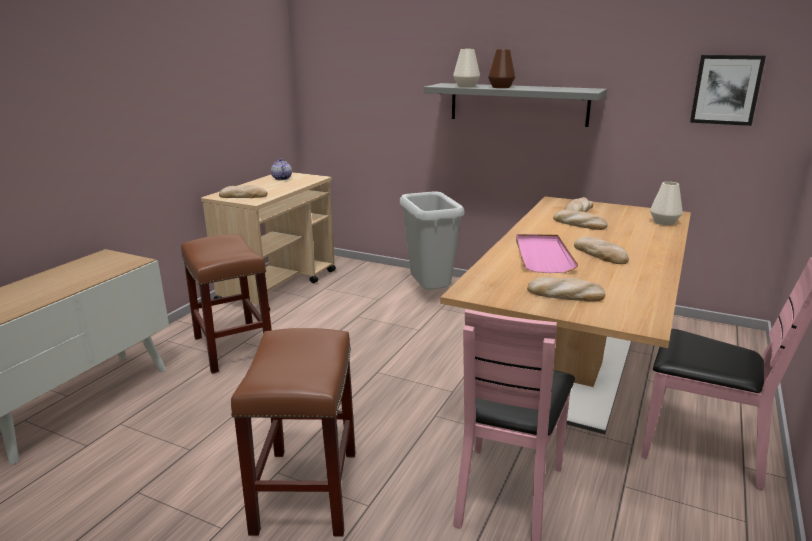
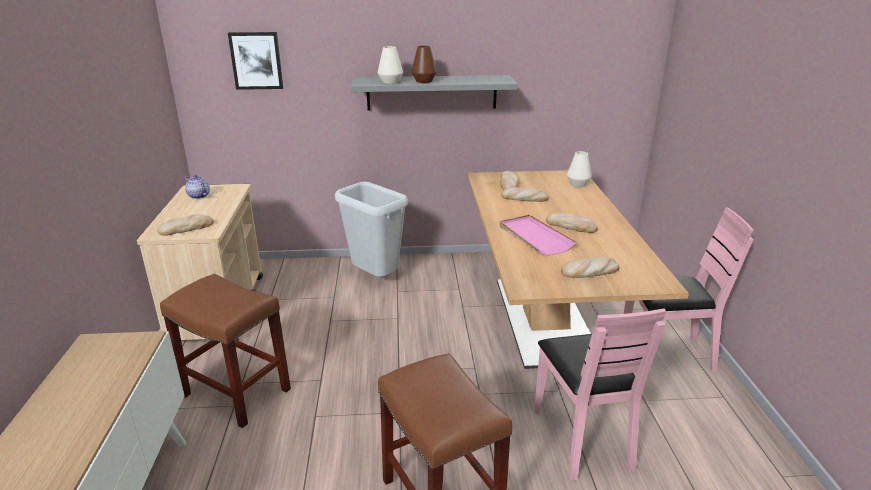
camera: 30 degrees left, 5 degrees up
(726, 90) = (599, 71): picture -> picture (256, 60)

